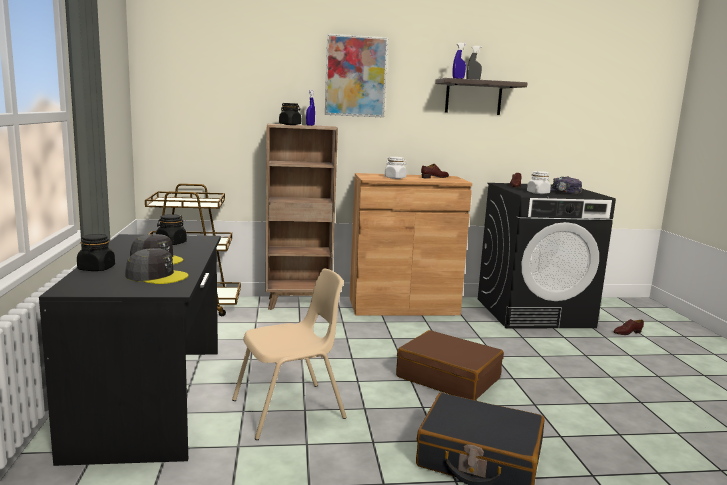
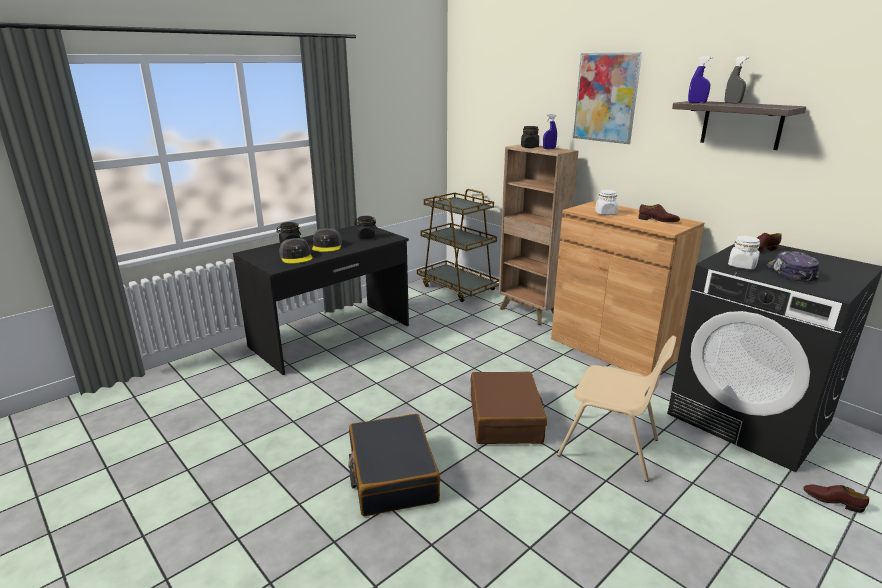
camera: 55 degrees right, 10 degrees up
(290, 410) = (370, 378): beige chair -> beige chair (610, 448)

